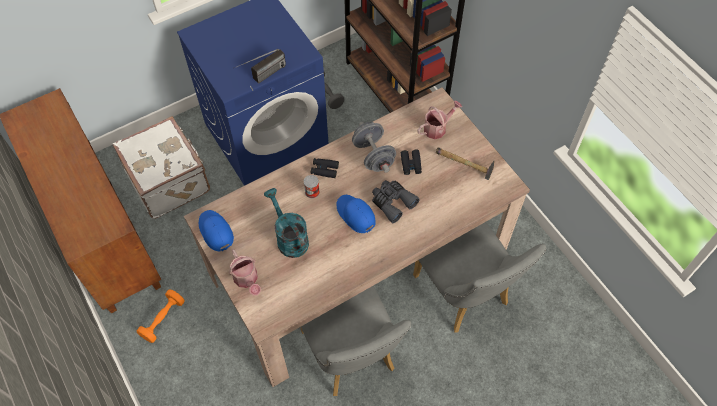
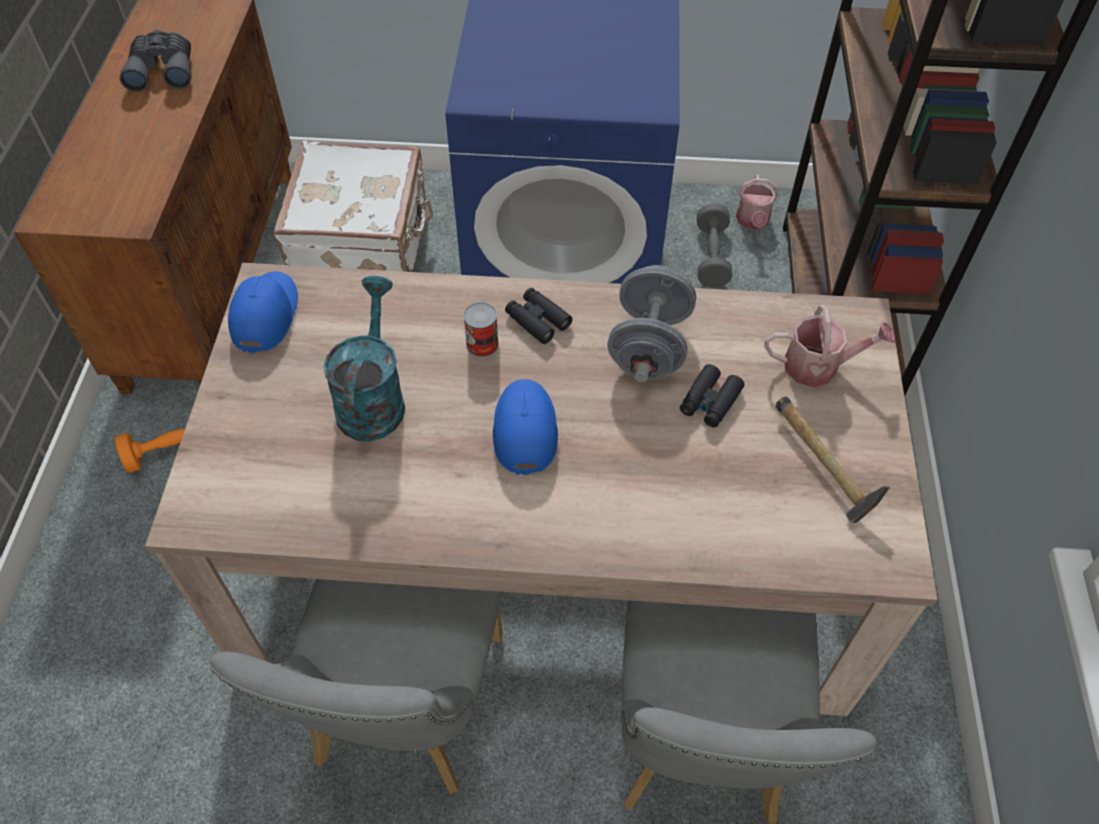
camera: 35 degrees right, 5 degrees down
(247, 280) = (237, 424): watering can -> watering can (753, 221)
(262, 77) = (545, 106): radio -> none
(392, 202) = (614, 449): grey binoculars -> grey binoculars (163, 70)

